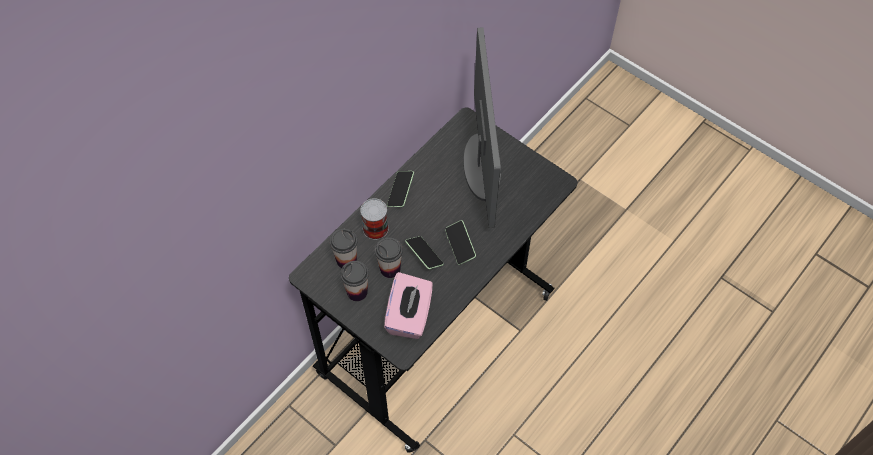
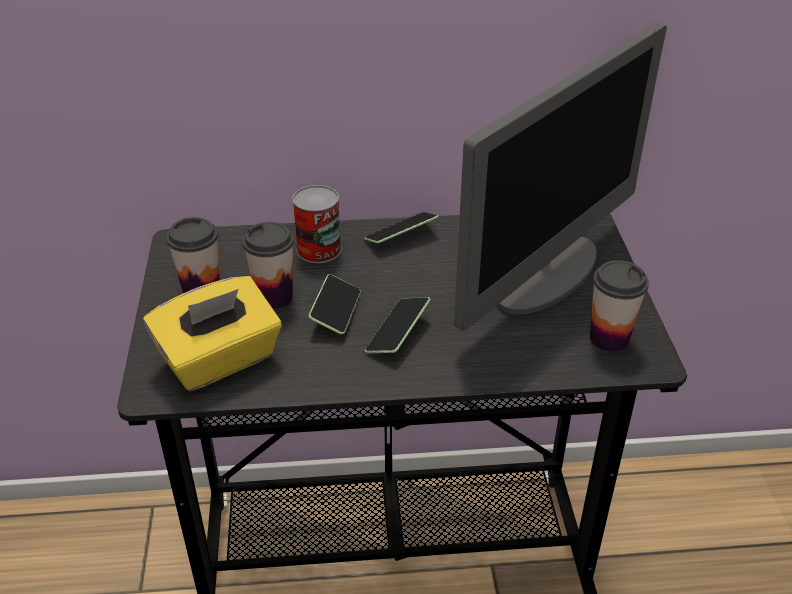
camera: 45 degrees right, 20 degrees down
(346, 260) = (240, 256): cup -> cup (609, 338)
(409, 316) = (220, 360): pink tissue box -> yellow tissue box

